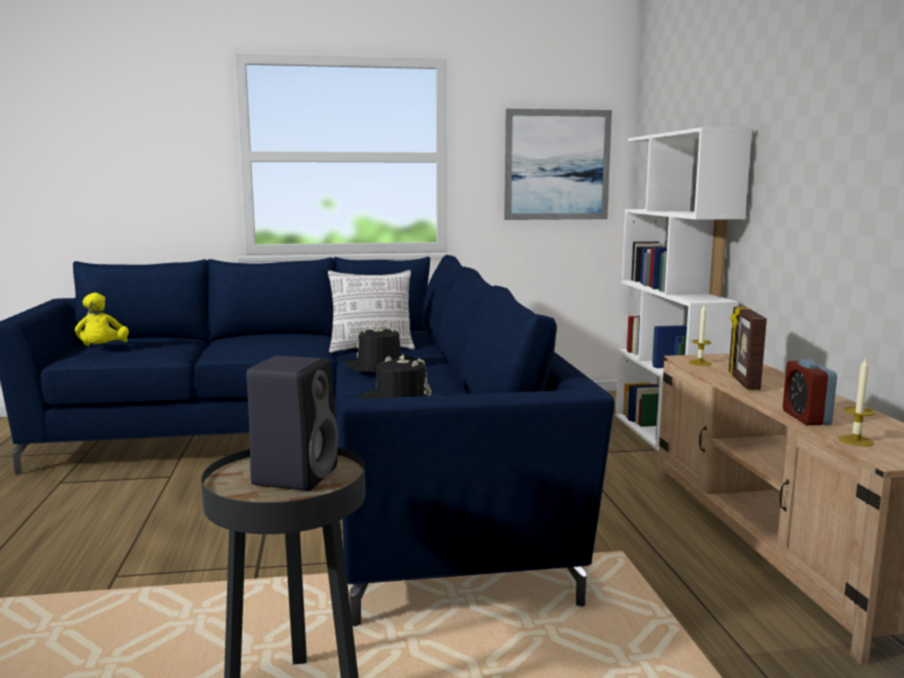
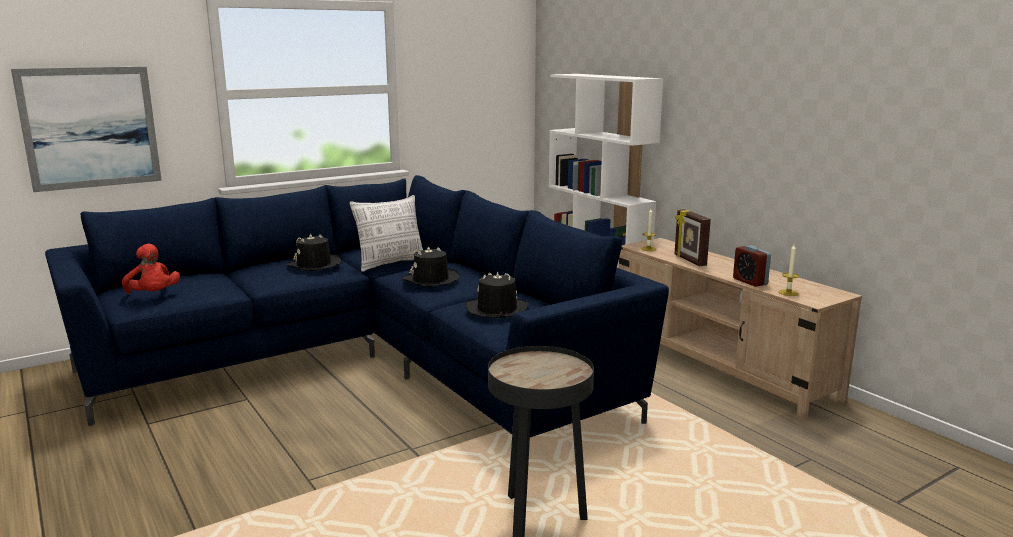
camera: 25 degrees left, 5 degrees up
(103, 349) = (153, 295): yellow plush toy -> red plush toy
(287, 341) = (314, 265): none -> black hat
(296, 475) = (545, 368): black speaker -> none
(557, 165) = (481, 91): picture -> picture (90, 128)

